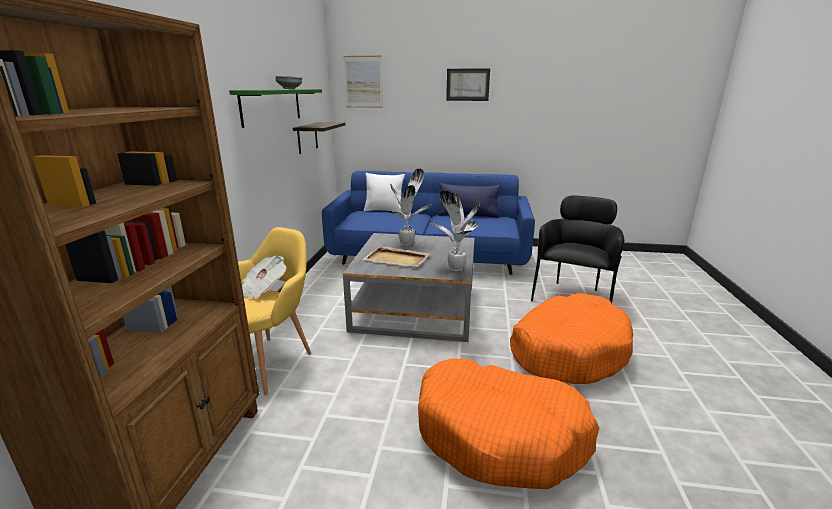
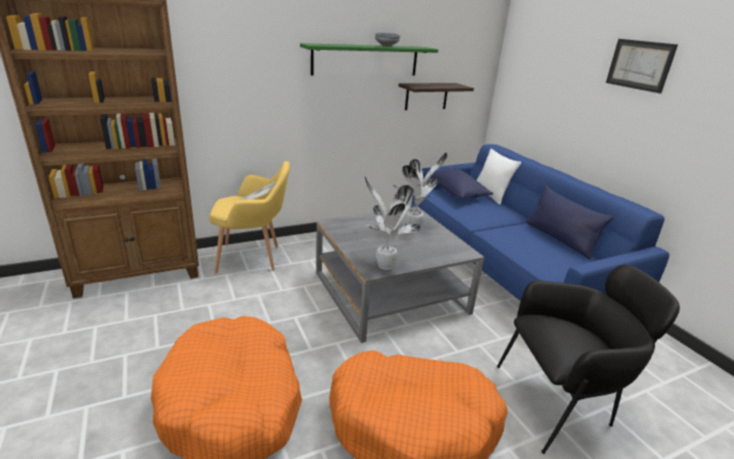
camera: 55 degrees right, 5 degrees up
(363, 82) = (529, 45): picture -> none
(365, 217) = (456, 192): none -> blue pillow
(397, 259) = (371, 233): beige tray -> none

